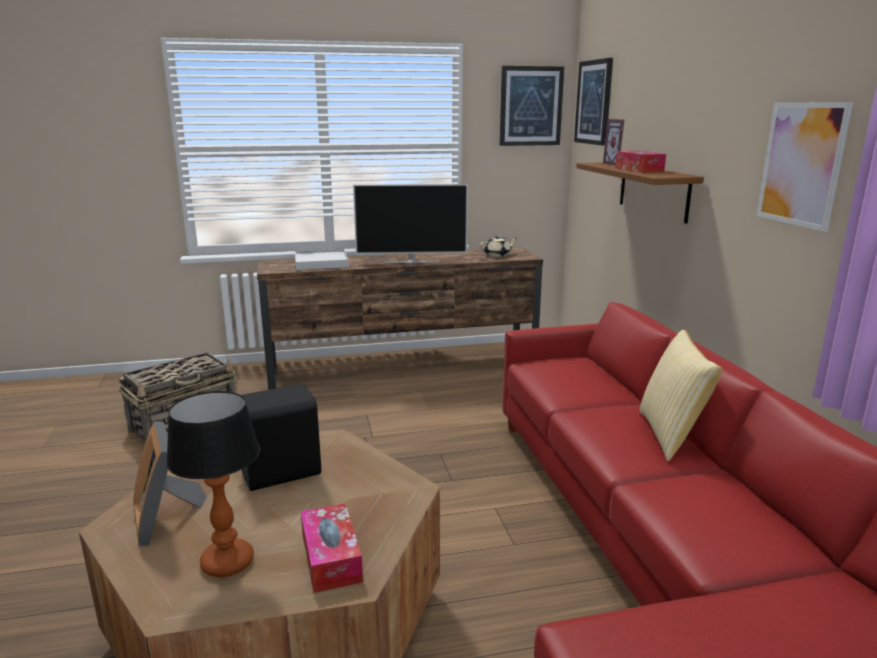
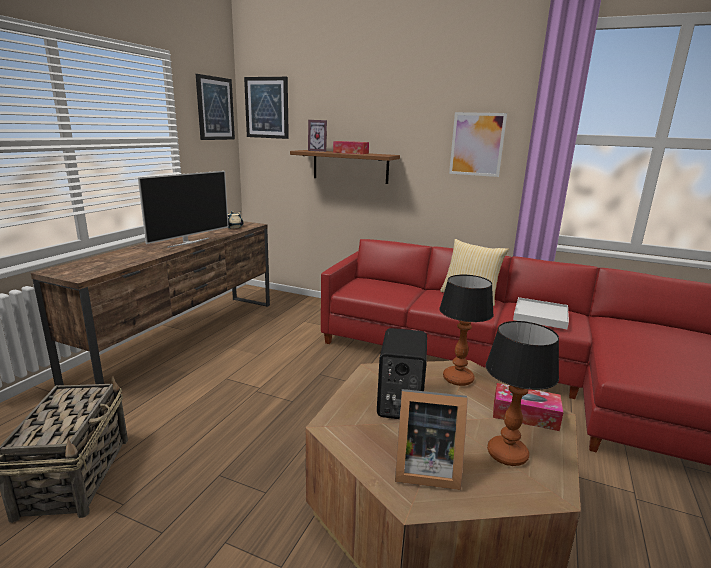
camera: 55 degrees left, 0 degrees up
(321, 263) = (112, 260): white tray -> white tray (540, 316)
(375, 491) = (458, 379): none -> table lamp

